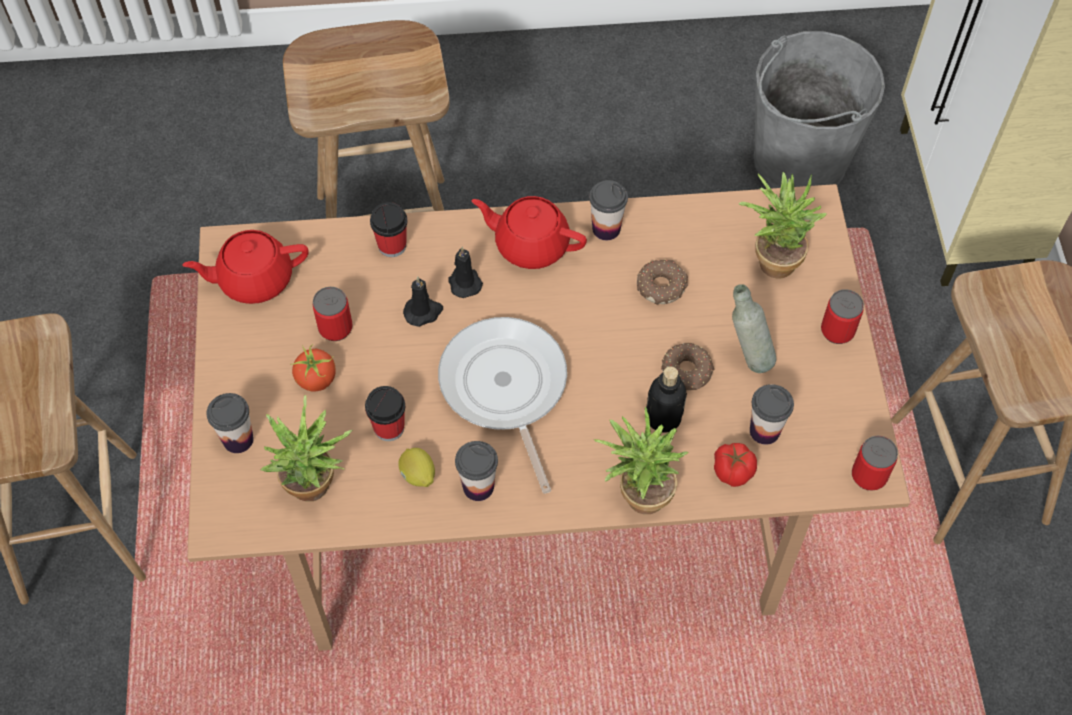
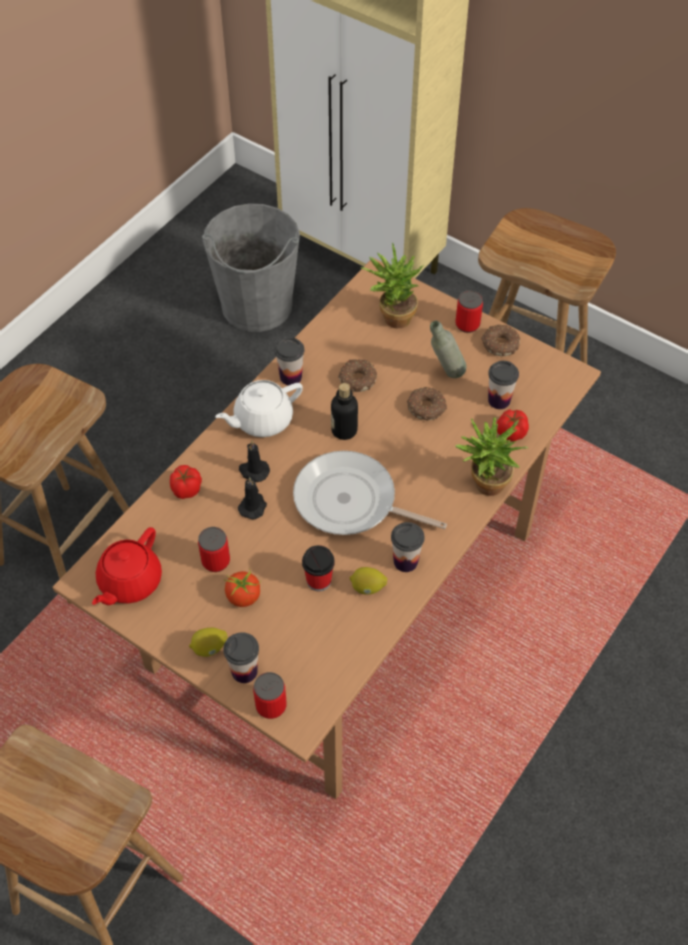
camera: 50 degrees left, 5 degrees down
(238, 393) = (209, 648): none -> lemon
(316, 489) = (324, 649): potted plant -> none
(392, 245) = (186, 490): cup -> tomato
(530, 244) = (262, 420): red teapot -> white teapot
(663, 418) = (446, 440): bottle -> bottle (344, 430)
(842, 379) = (499, 344): none -> donut
(869, 476) = (569, 376): can -> can (271, 706)

